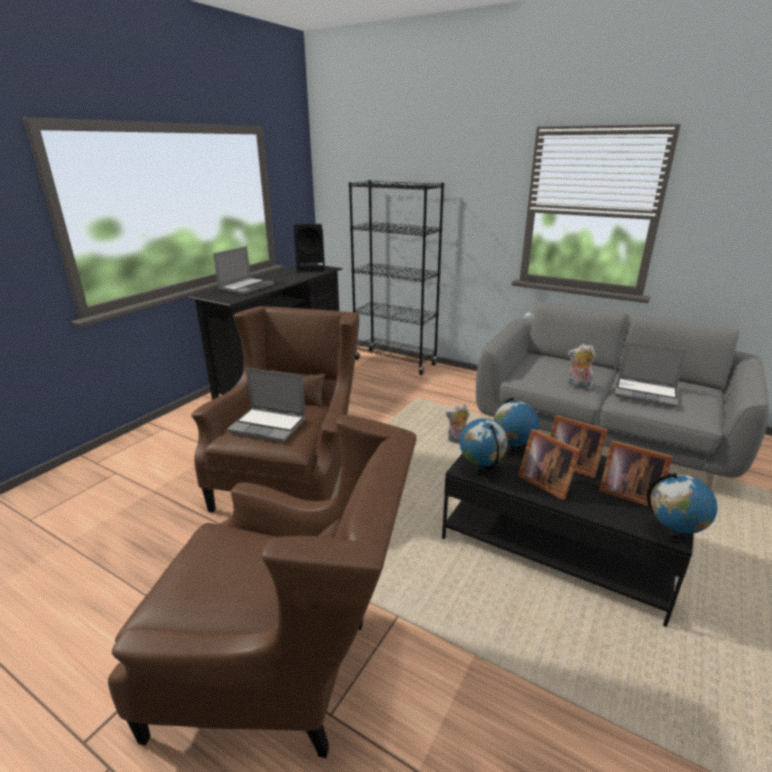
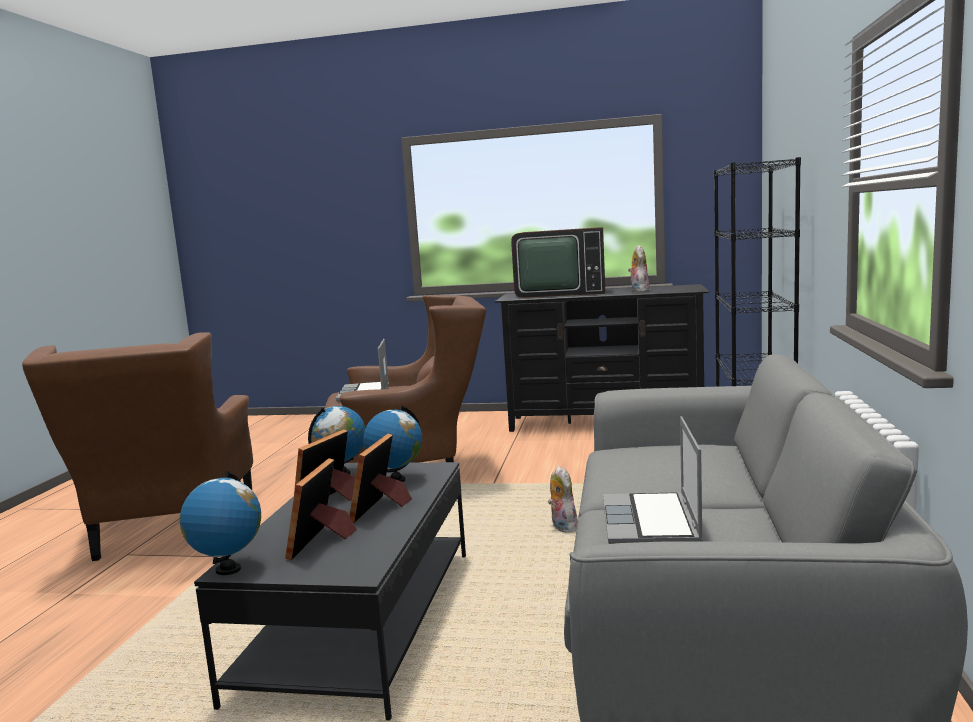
camera: 70 degrees right, 15 degrees down
(246, 287) = (560, 293): laptop -> television
(312, 268) = (677, 288): black speaker -> none
(578, 386) = (625, 482): plush toy -> plush toy (638, 290)

